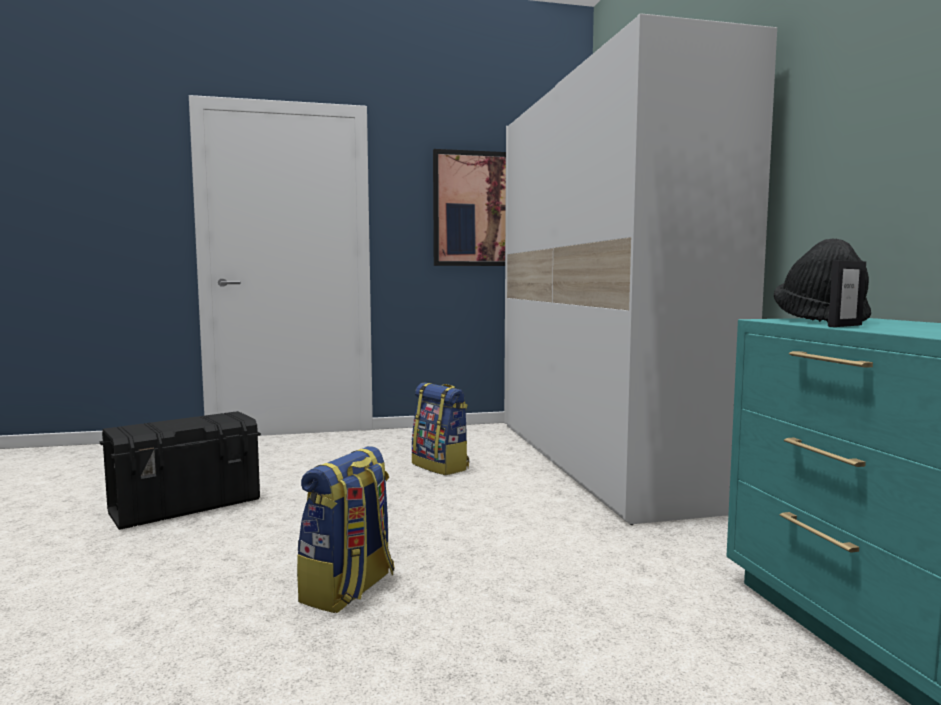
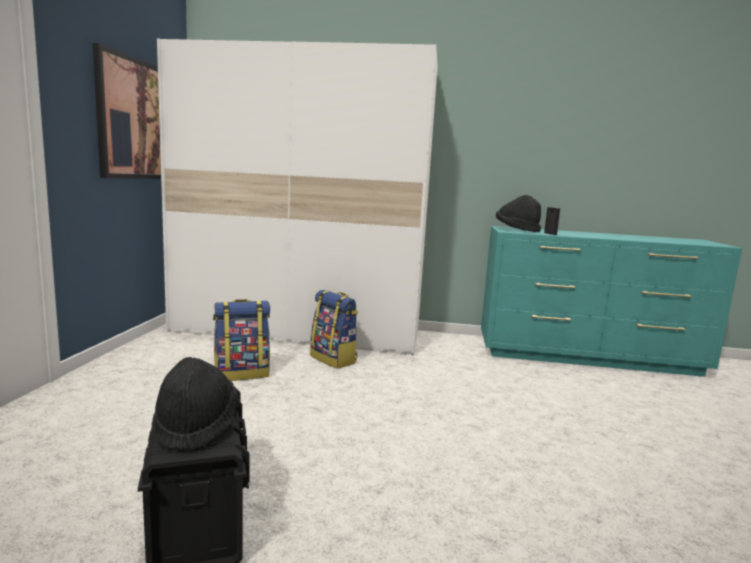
camera: 70 degrees left, 5 degrees up
(156, 426) = (196, 427): none -> black hat
(349, 589) = (462, 445): backpack -> backpack (334, 359)

